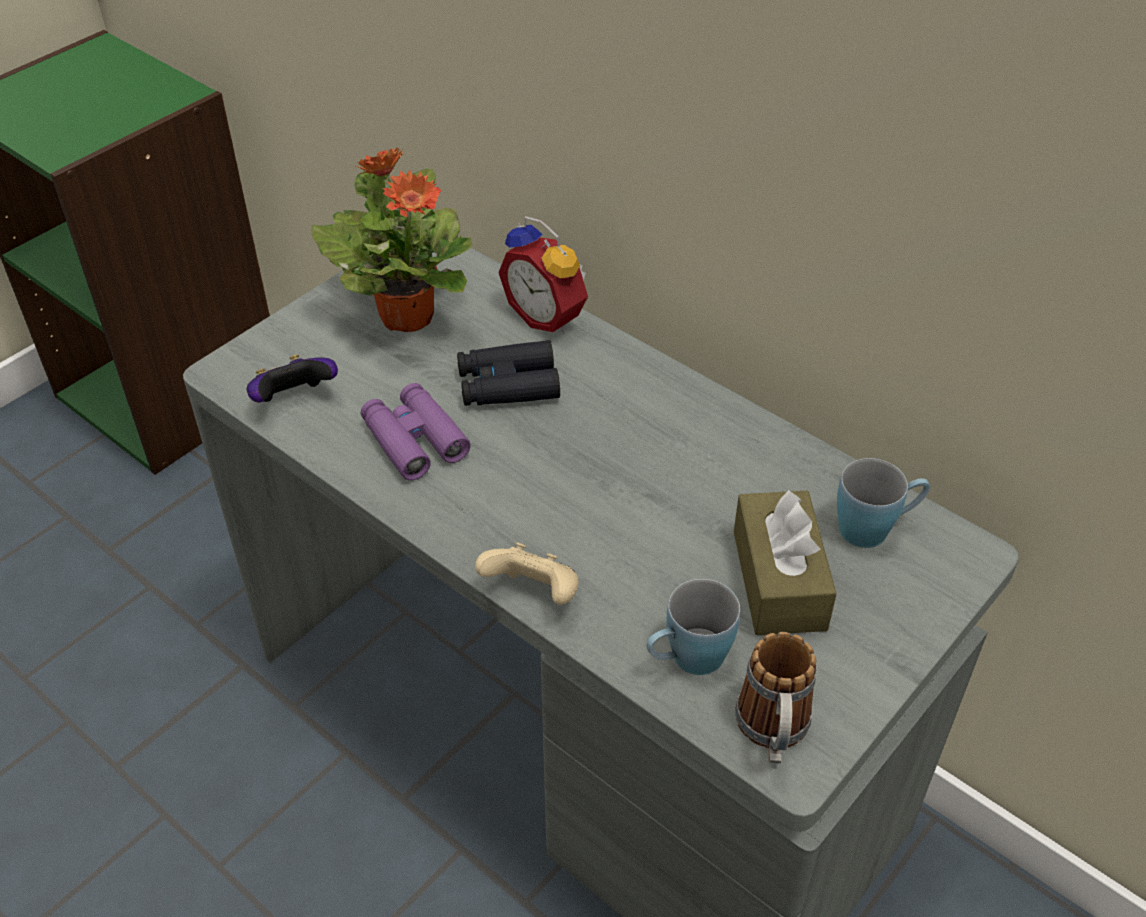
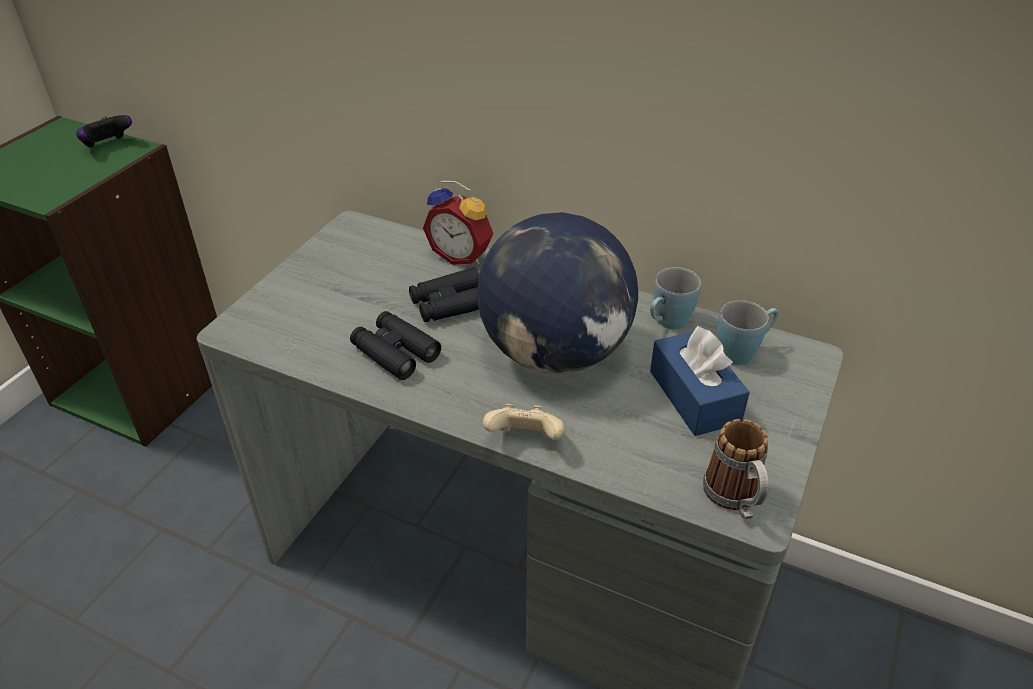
camera: 15 degrees left, 5 degrees down
(294, 400) = (292, 341): game controller -> game controller (108, 146)
(406, 315) = (357, 270): potted plant -> none
(414, 440) = (395, 352): purple binoculars -> black binoculars
(618, 481) = (555, 353): none -> globe
(687, 660) = (654, 462): blue mug -> blue mug (667, 323)
(779, 580) = (694, 396): brown tissue box -> blue tissue box

